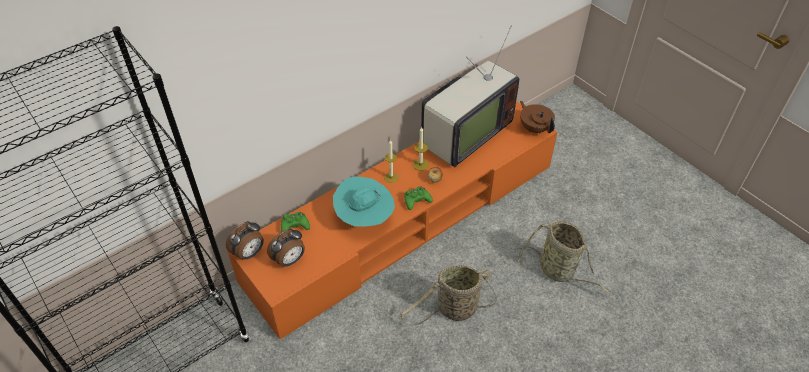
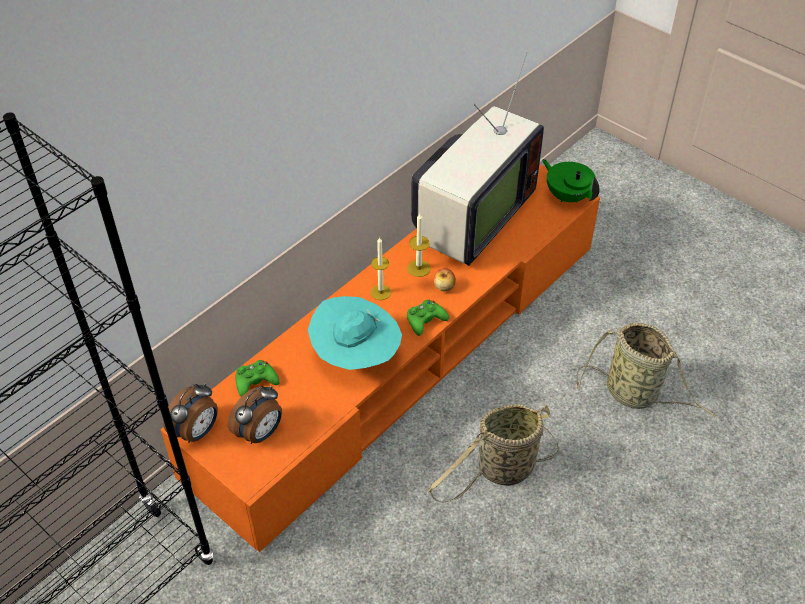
camera: 10 degrees left, 0 degrees up
(534, 128) = (567, 196): brown teapot -> green teapot

